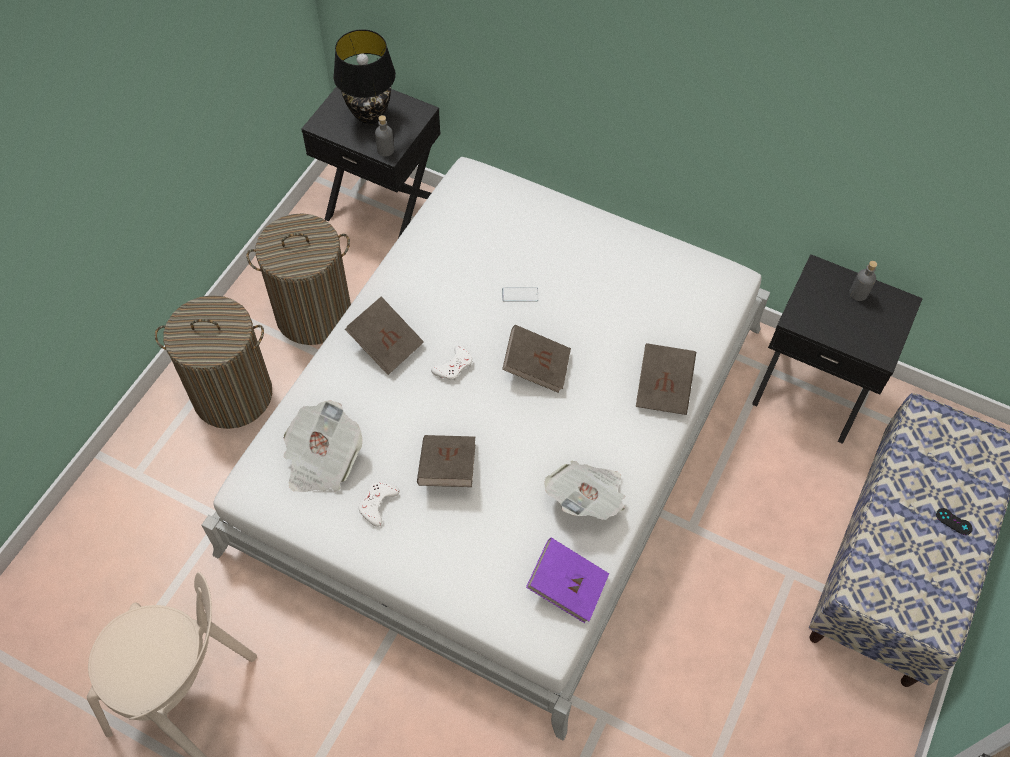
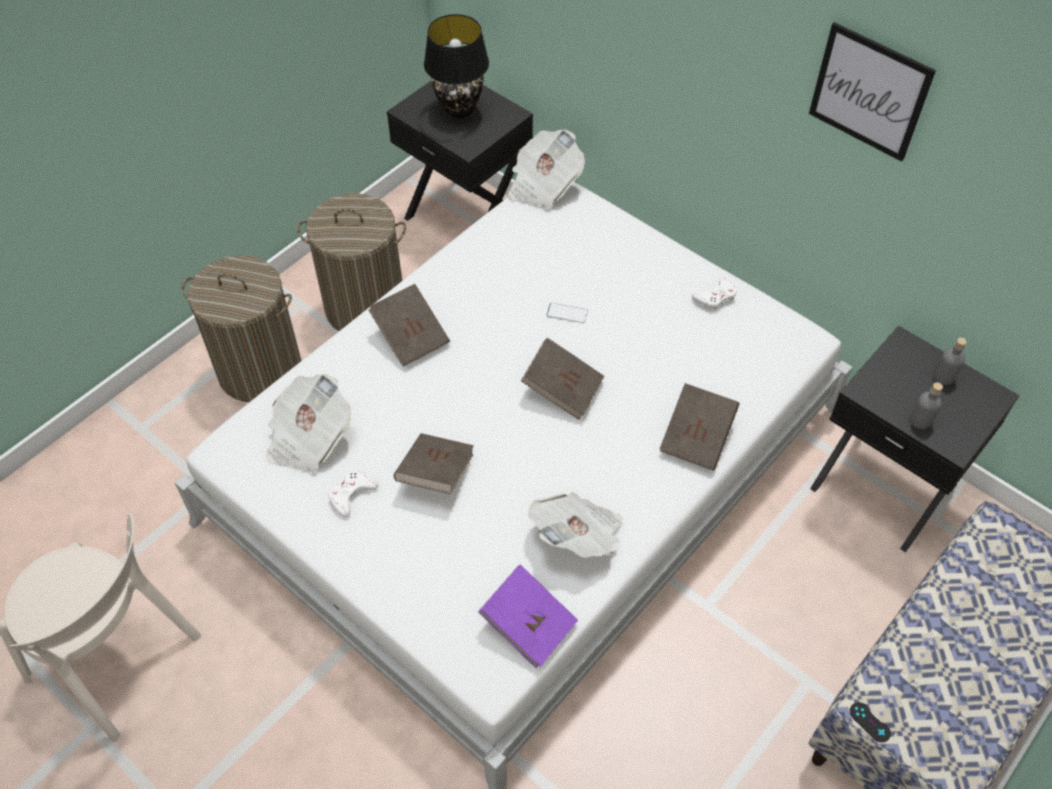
camera: 15 degrees right, 5 degrees down
(385, 150) = (465, 145): grey bottle -> grey bottle (920, 420)
(454, 366) = (474, 371): white game controller -> white game controller (715, 297)
(463, 173) = (543, 184): none -> newspaper
(771, 66) = (869, 92): none -> picture
(953, 521) = (1002, 653): black game controller -> black game controller (869, 722)

